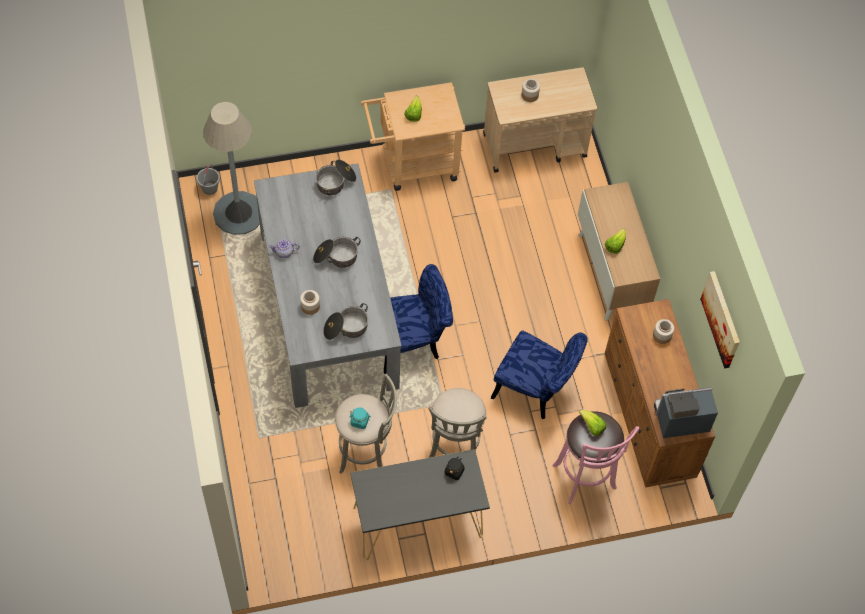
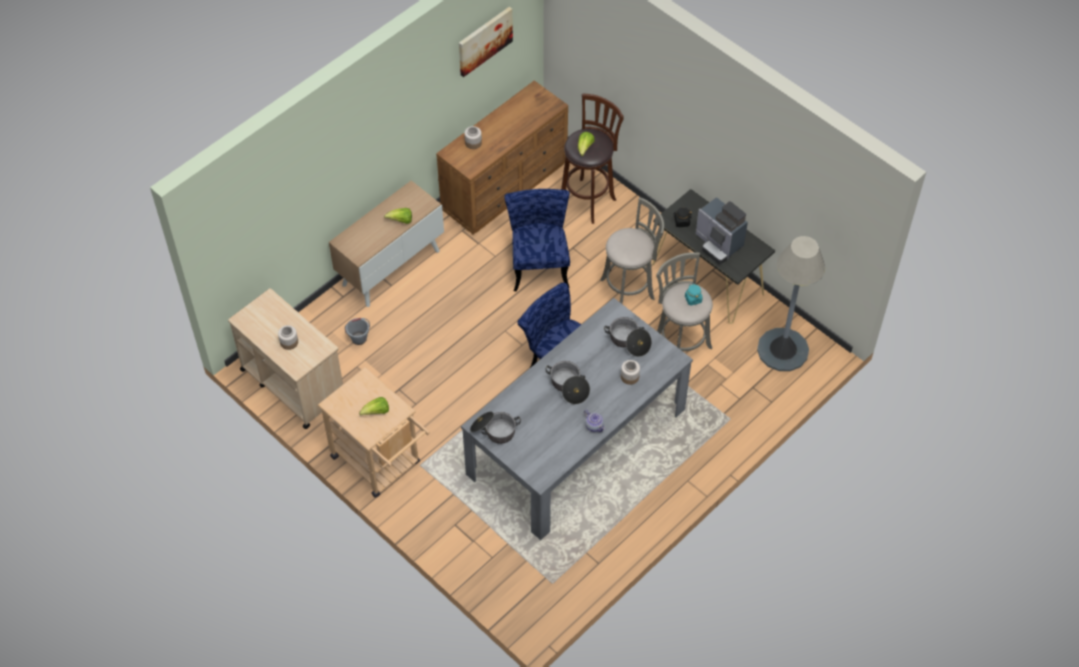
camera: 120 degrees left, 5 degrees down
(209, 188) = (526, 612): grey bucket -> grey bucket (359, 338)
(239, 213) = (535, 570): grey floor lamp -> grey floor lamp (782, 350)
(585, 480) = (588, 199): pink stool -> brown stool
(679, 420) = (537, 103): coffee machine -> coffee machine (718, 244)

